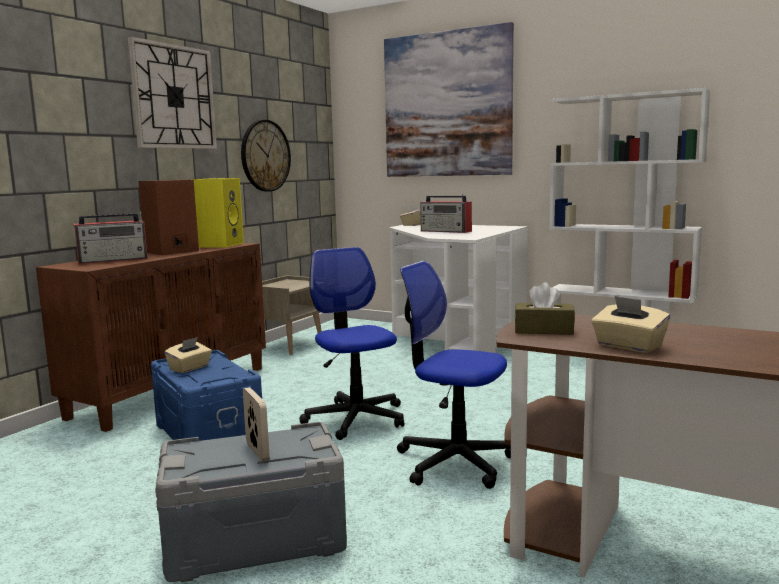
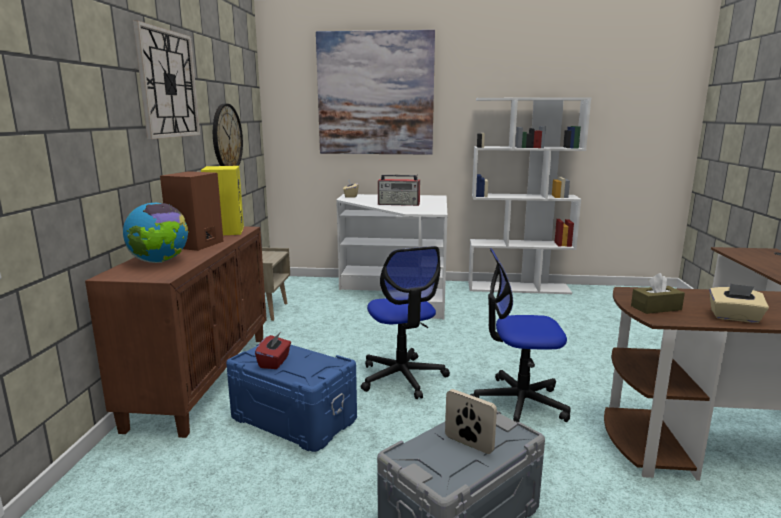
camera: 25 degrees left, 5 degrees up
(114, 260) = (159, 262): radio -> globe
(190, 368) = (274, 362): beige tissue box -> red tissue box
(356, 418) = (402, 377): office chair -> office chair turned 150 degrees counterclockwise

